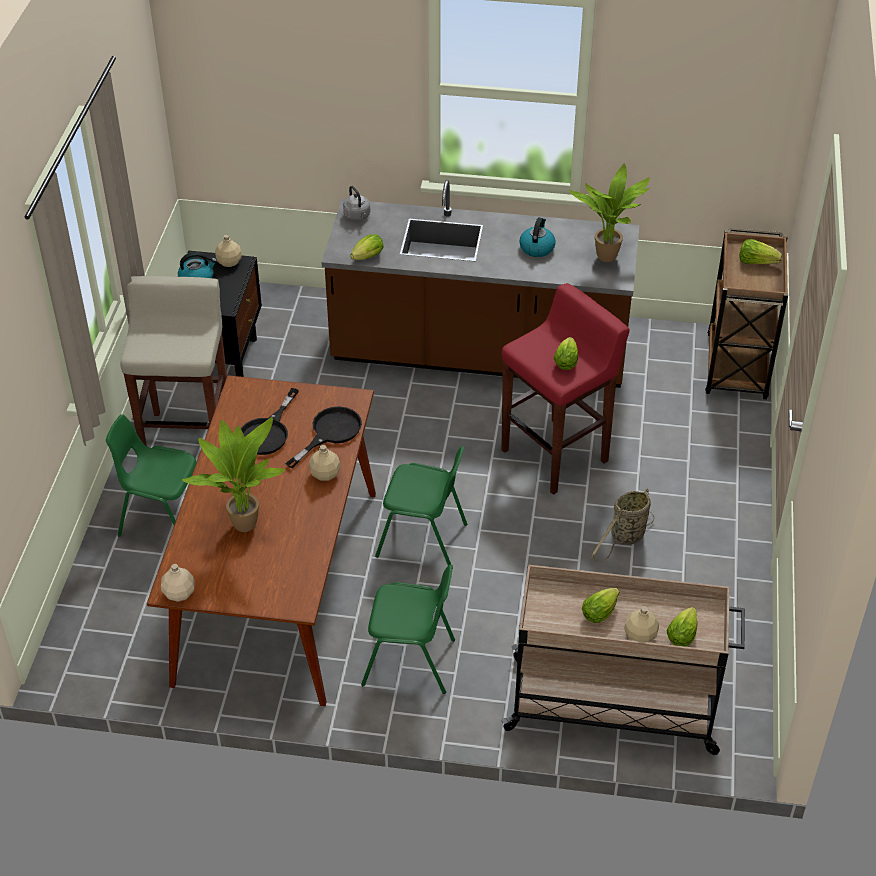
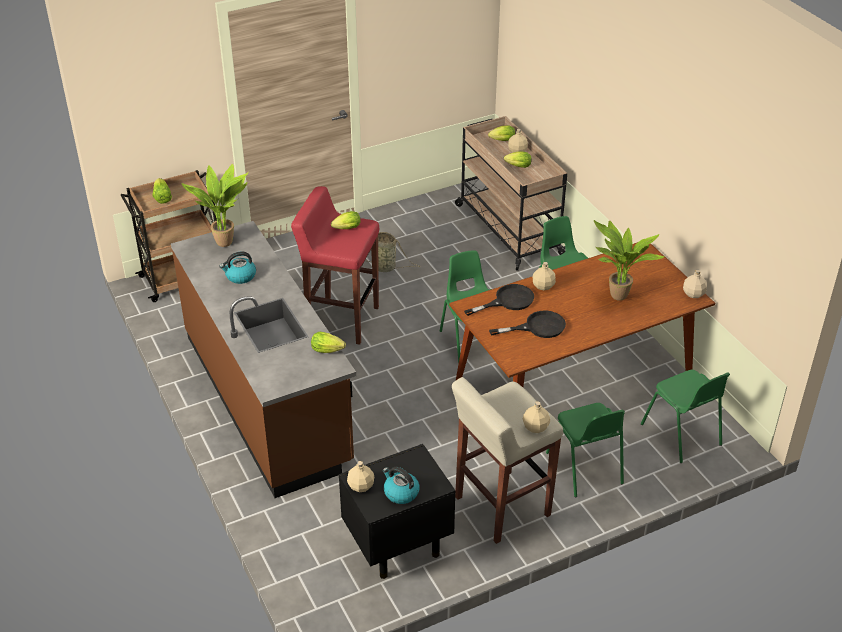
camera: 125 degrees left, 5 degrees down
(120, 626) = (681, 435): none -> green chair
(138, 343) = (536, 427): none -> beige bottle
(330, 433) = (507, 301): black frying pan -> black frying pan turned 150 degrees clockwise
(357, 216) = (279, 381): grey kettle -> none

